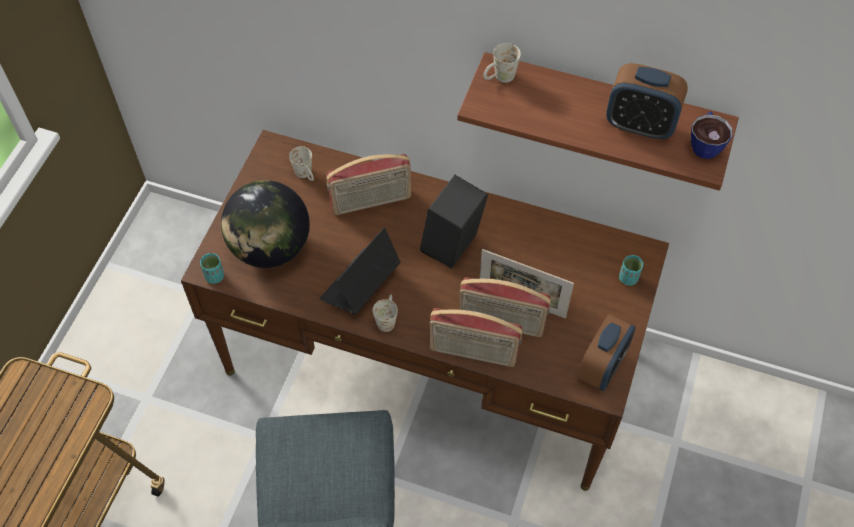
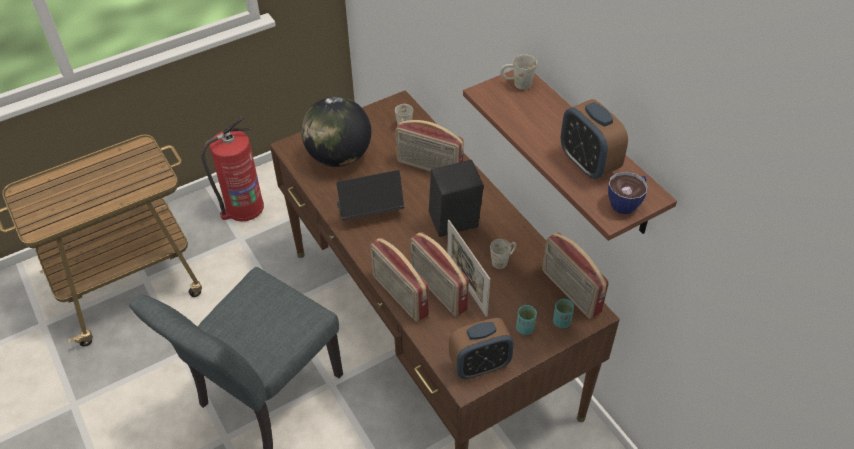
camera: 40 degrees right, 10 degrees down
(115, 362) = (243, 208): none -> fire extinguisher
(214, 276) = (290, 153): turquoise cup -> turquoise cup (525, 328)
(387, 318) = (365, 240): white mug -> white mug (503, 260)
(610, 245) = (570, 292): none -> radio

